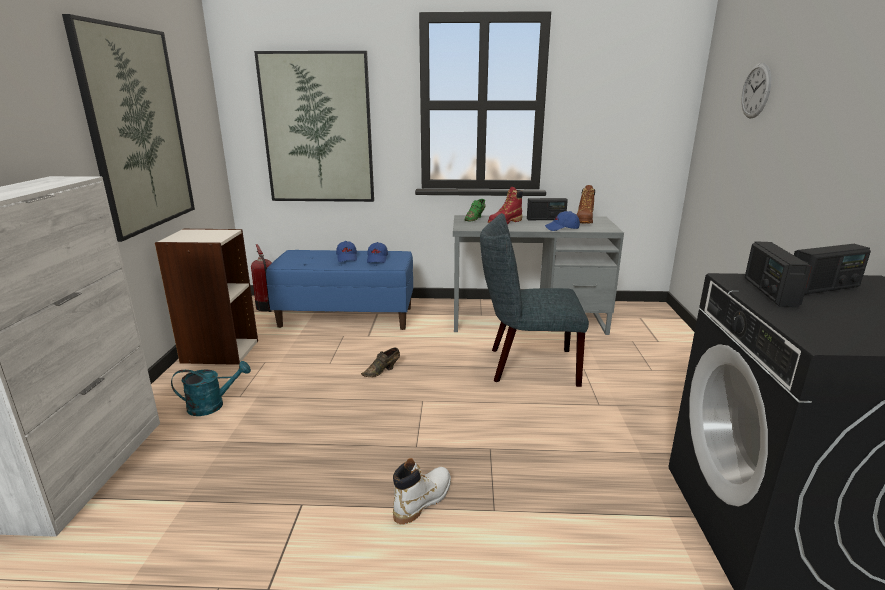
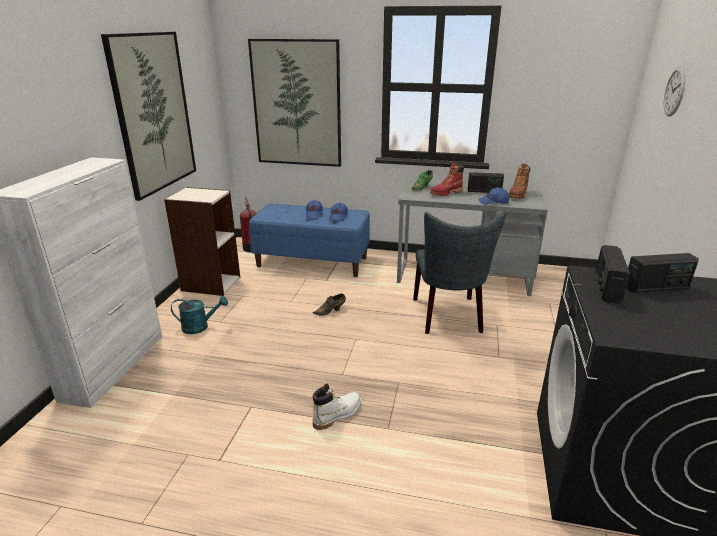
camera: 10 degrees right, 5 degrees up
(526, 366) = (449, 317): grey chair -> grey chair turned 105 degrees counterclockwise

